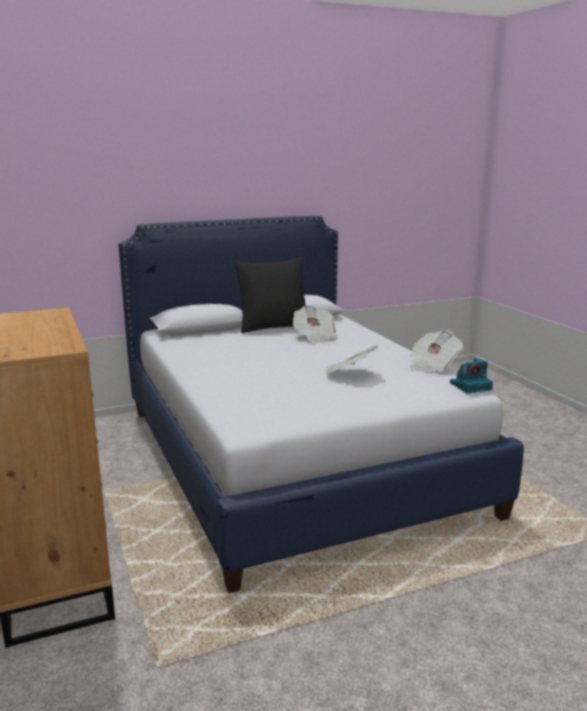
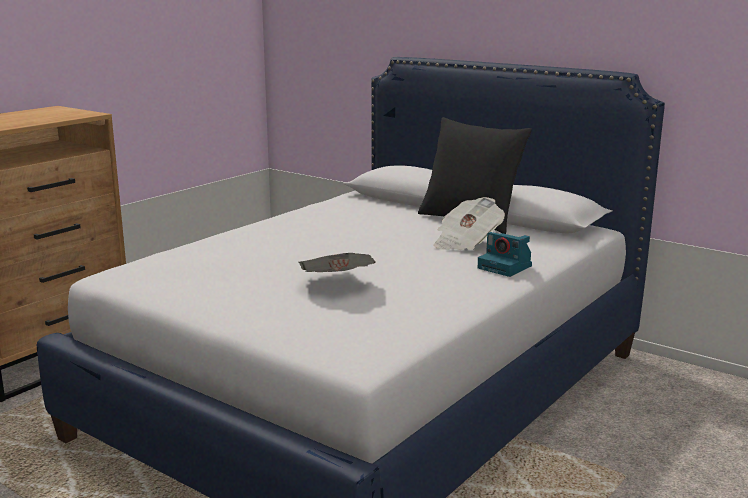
camera: 60 degrees right, 0 degrees up
(432, 365) = (441, 320): newspaper -> none
(471, 386) = (377, 357): camera -> camera (506, 267)

